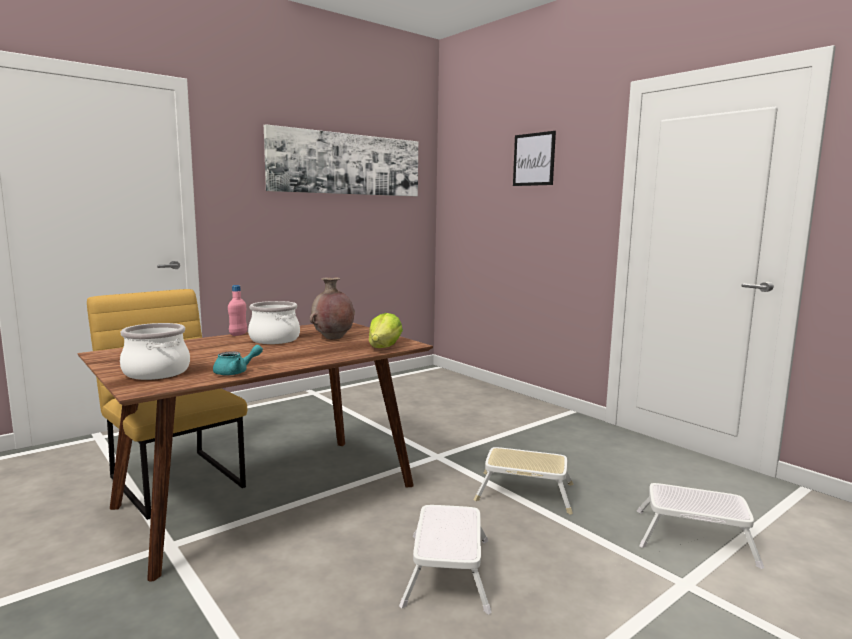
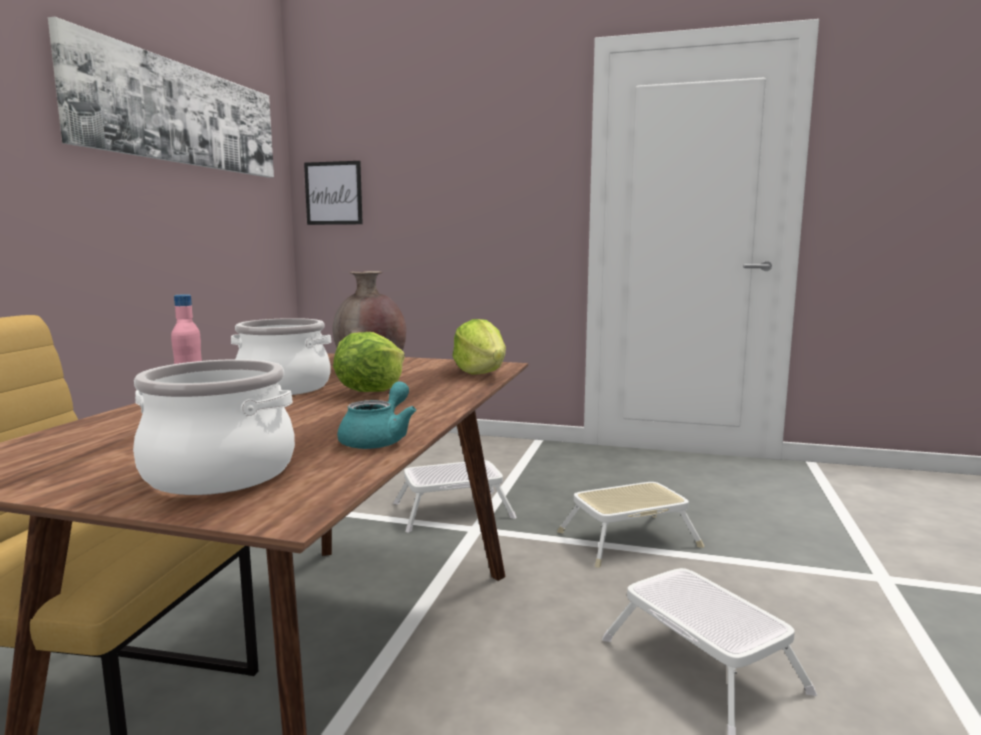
camera: 35 degrees left, 0 degrees up
(303, 348) = (371, 390): none -> lettuce
(534, 159) = (459, 129): picture -> picture (333, 193)
(694, 538) = (820, 532): white step ladder -> white step ladder (453, 511)

